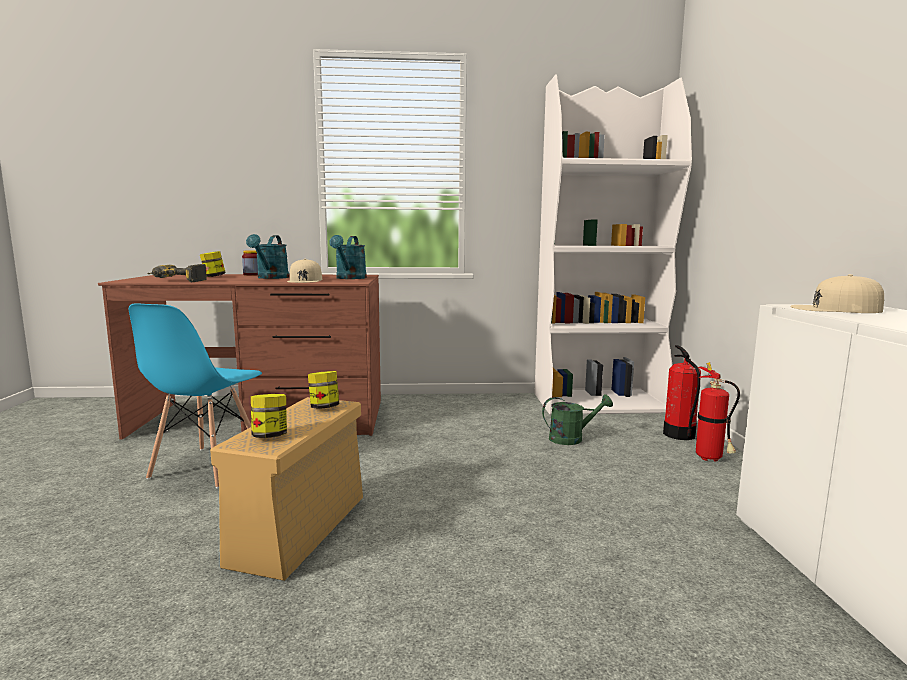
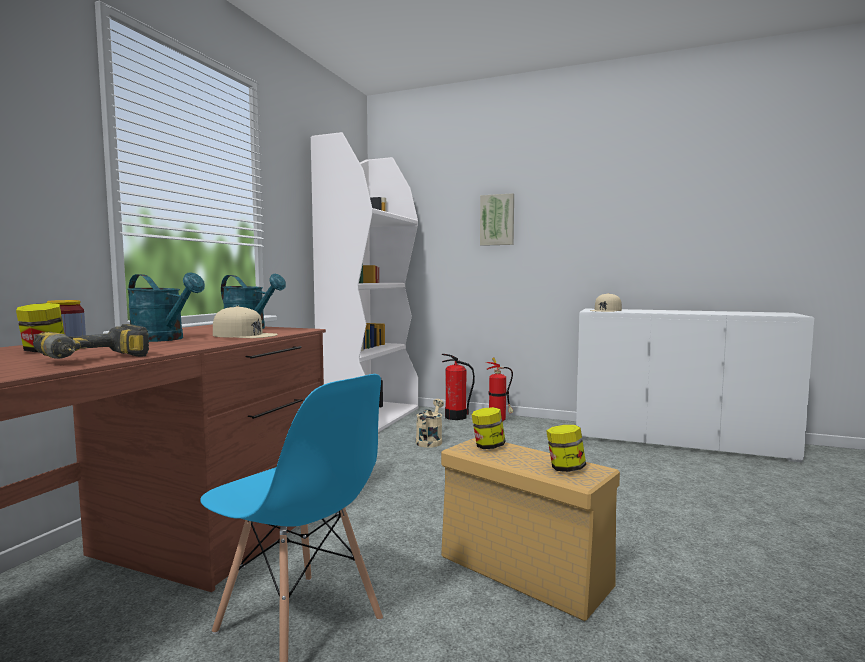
camera: 65 degrees left, 5 degrees down
(572, 438) = (430, 441): green watering can -> beige watering can
(777, 145) = (497, 220): none -> picture

